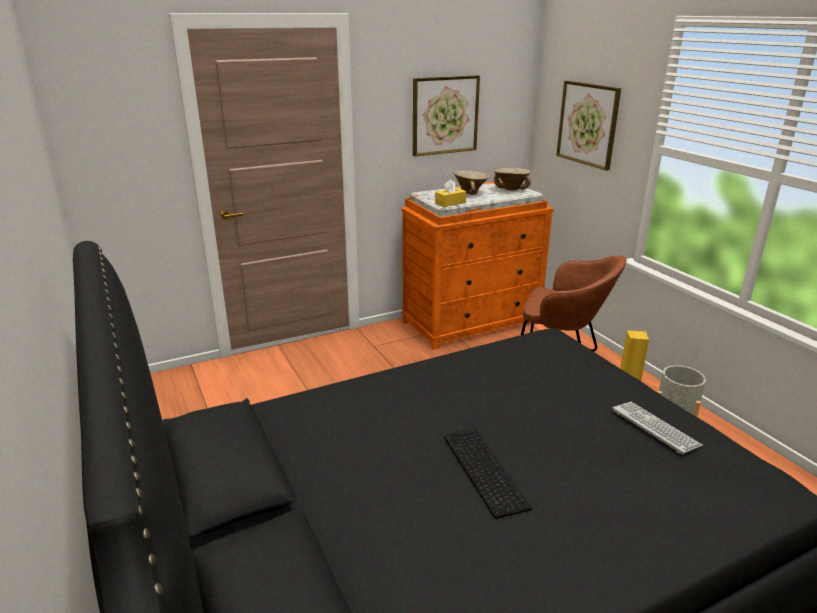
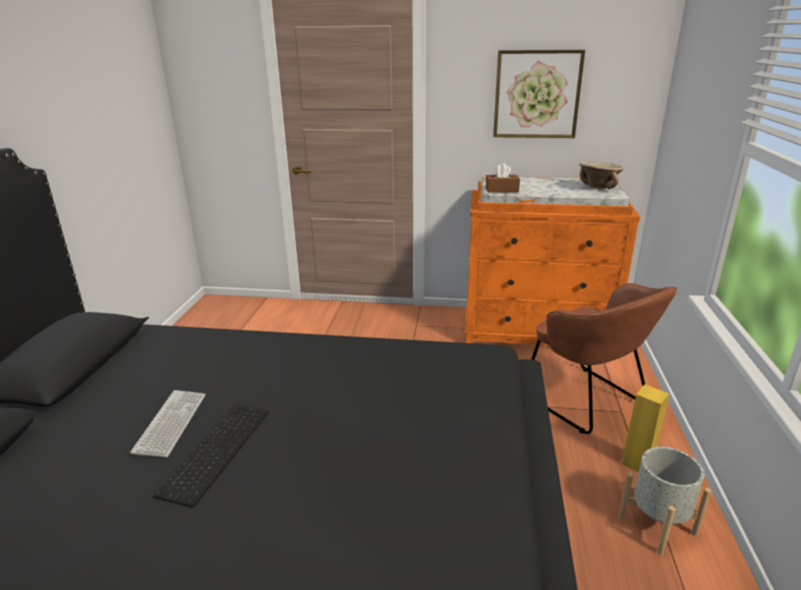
camera: 35 degrees right, 0 degrees up
(450, 203) = (501, 190): yellow tissue box -> brown tissue box
(471, 193) = (545, 184): beige bowl -> none
(588, 124) = (699, 113): picture -> none
(655, 428) = (444, 493): keyboard -> keyboard (171, 423)

